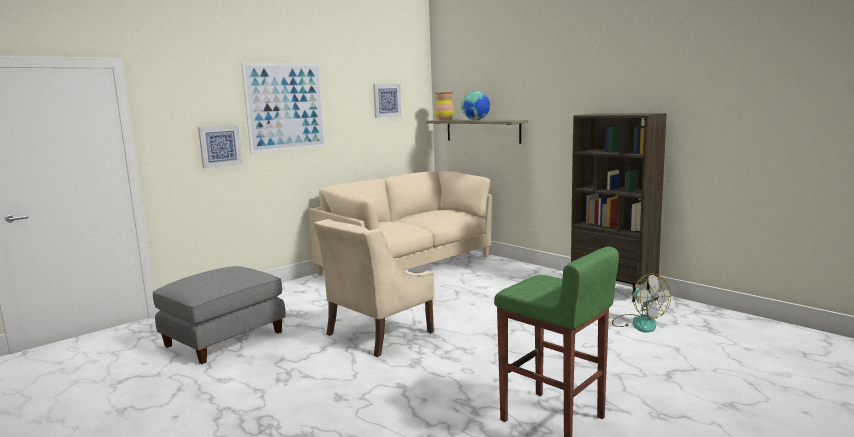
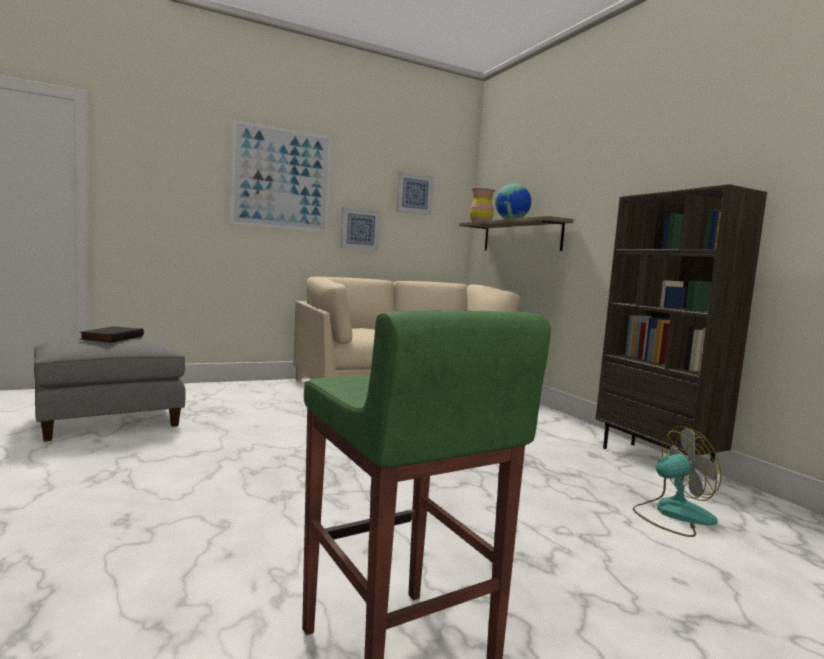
camera: 15 degrees right, 5 degrees down
(219, 274) = (111, 337): none -> black book
(220, 146) = (193, 209): picture -> picture (360, 229)
(378, 333) = (282, 450): beige armchair -> none
(638, 323) = (673, 514): fan -> fan turned 90 degrees counterclockwise

